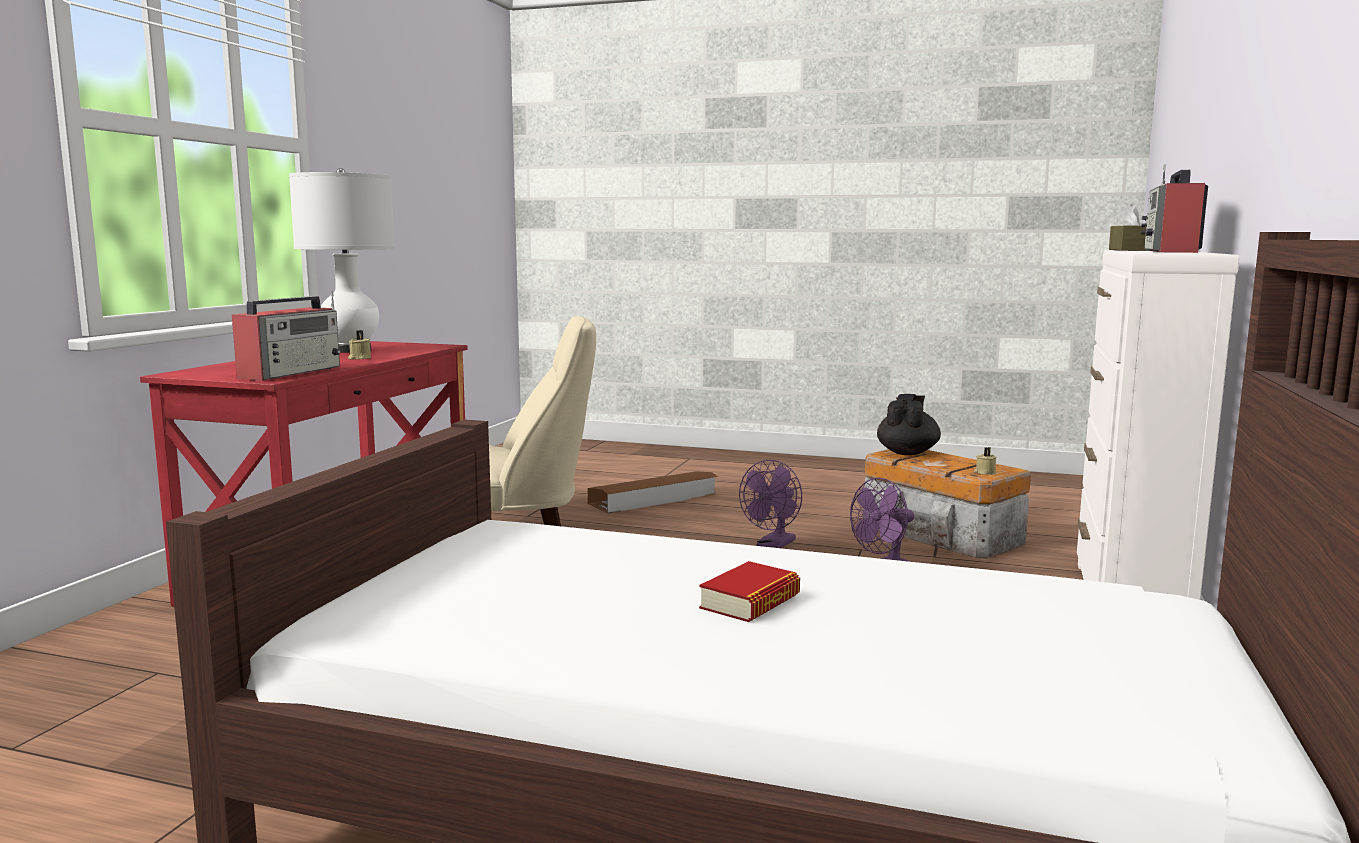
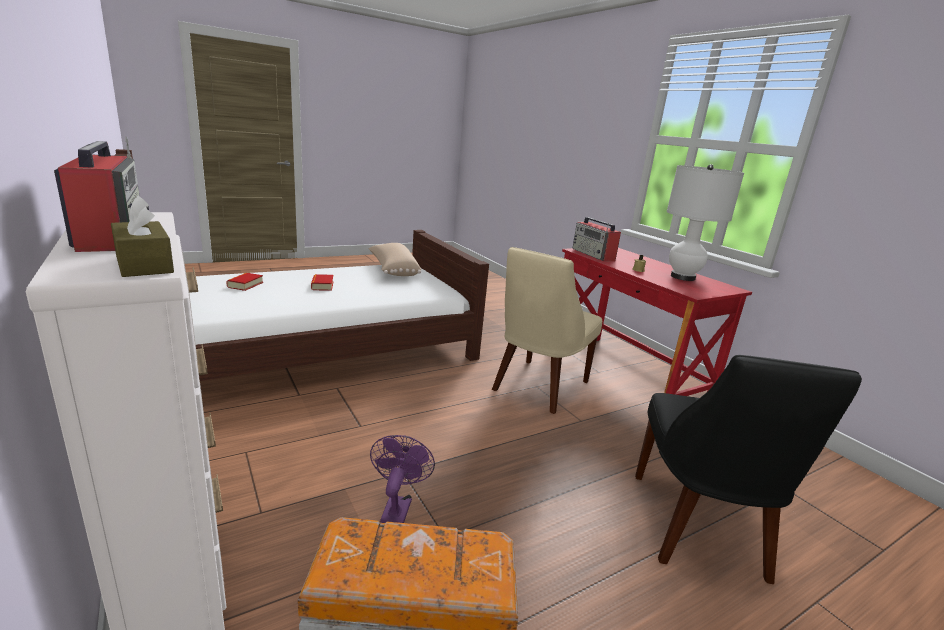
camera: 130 degrees right, 10 degrees up
(436, 610) = (393, 270): none -> beige pillow
(654, 499) = (699, 529): brown storage box -> black chair
(773, 546) = (505, 500): purple fan -> none
(907, 453) = (476, 565): black teapot -> none
(975, 657) = (245, 285): none -> book
(984, 472) = (345, 538): beige candle -> none

